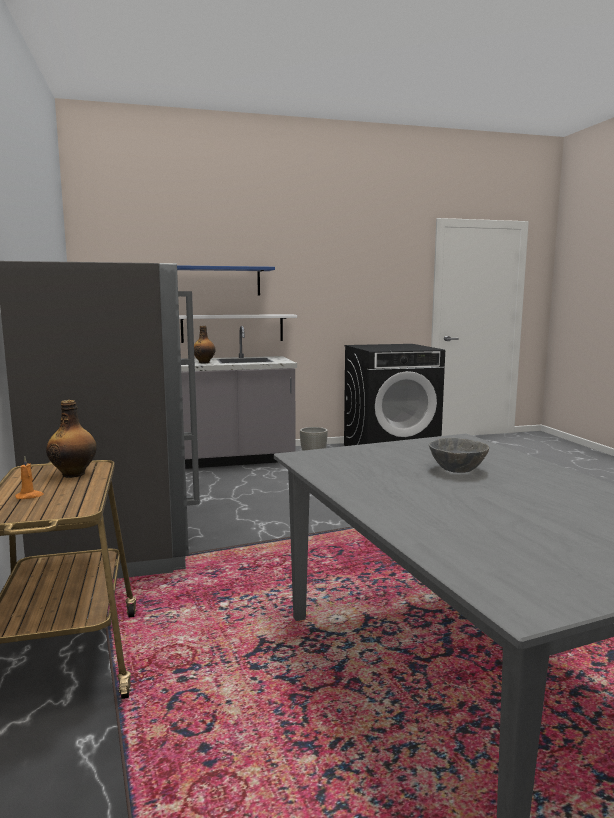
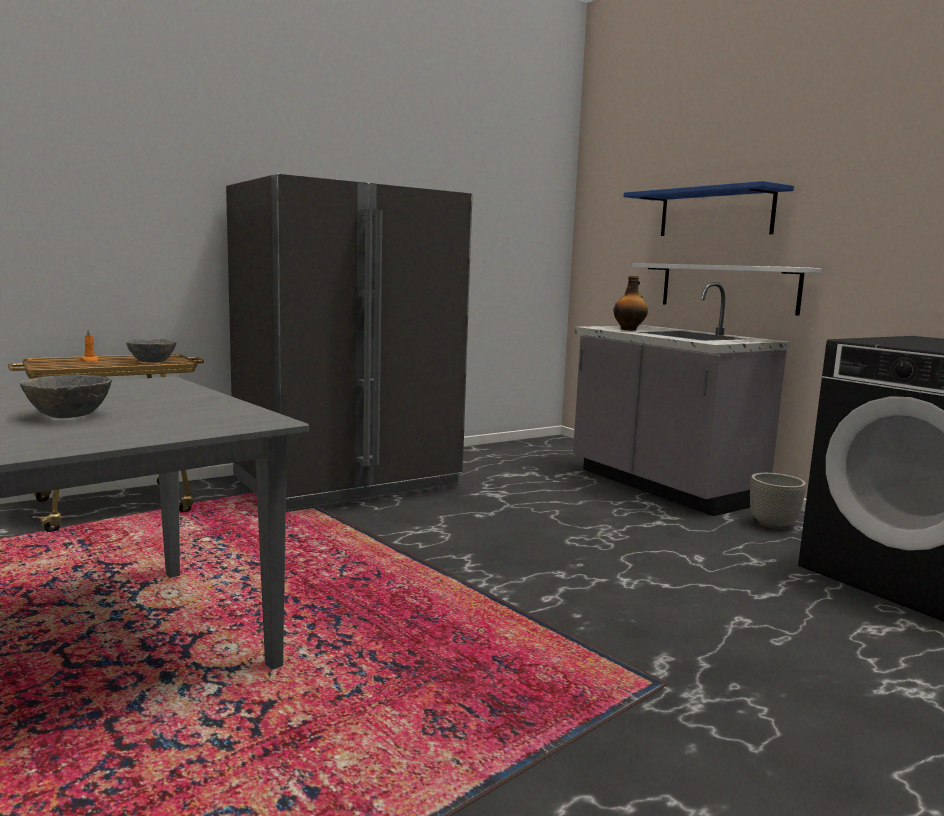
camera: 70 degrees right, 0 degrees up
(74, 474) = (152, 361): bottle -> grey bowl

